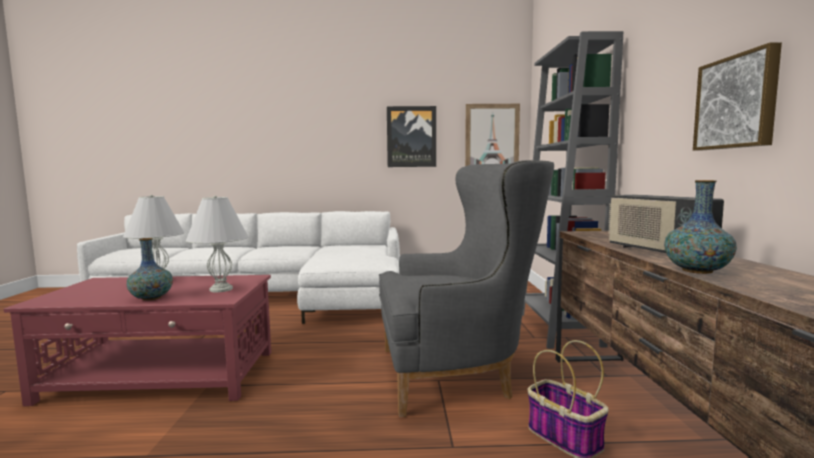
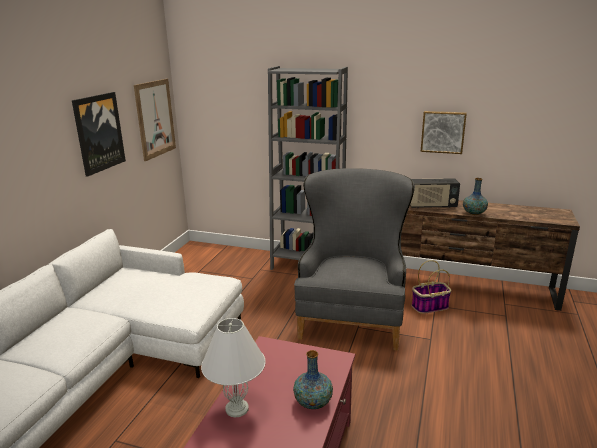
camera: 70 degrees left, 15 degrees up
(221, 289) = (302, 362): white table lamp -> none

